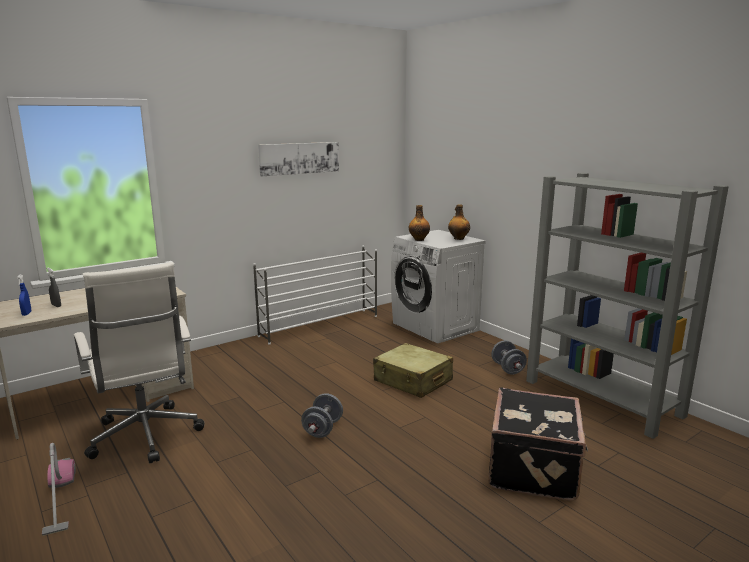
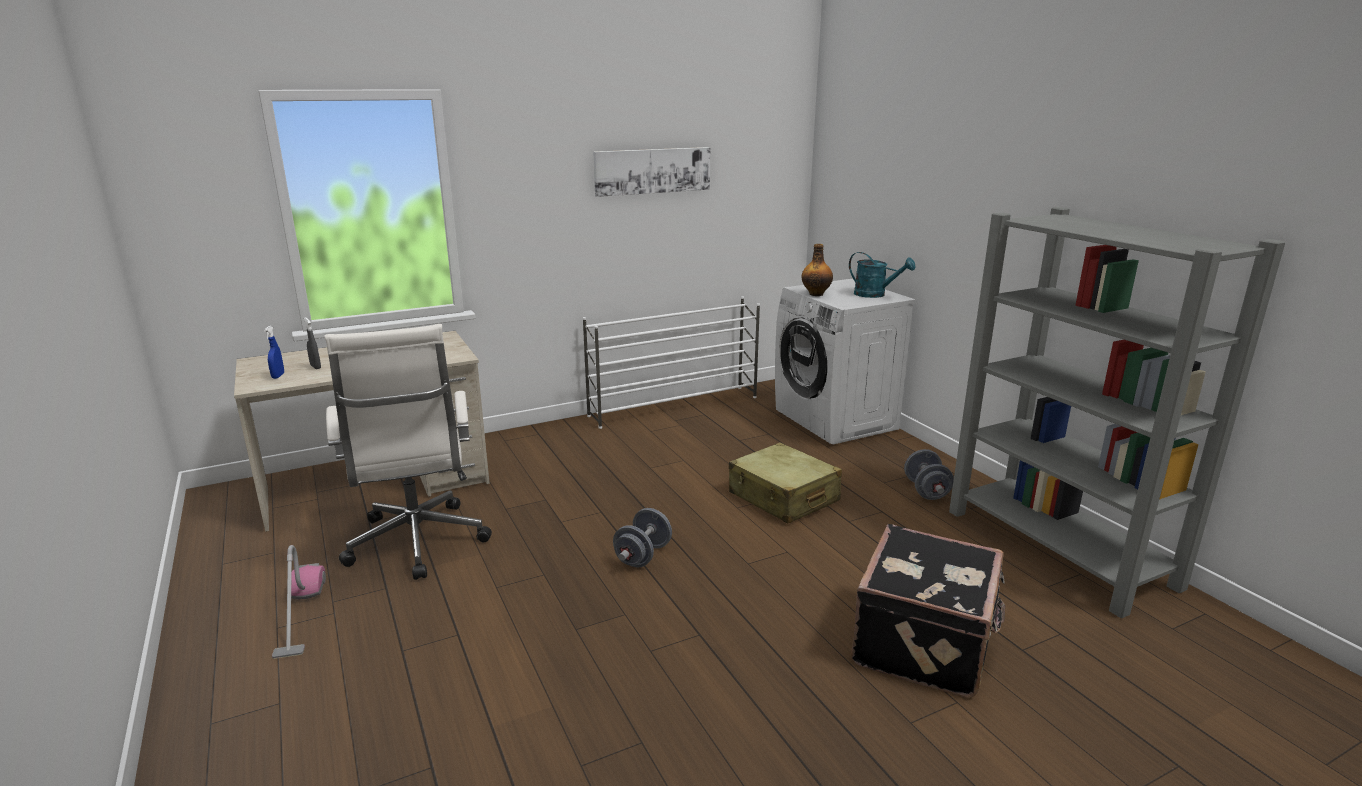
camera: 10 degrees right, 5 degrees up
(458, 238) = (875, 295): bottle -> turquoise watering can

